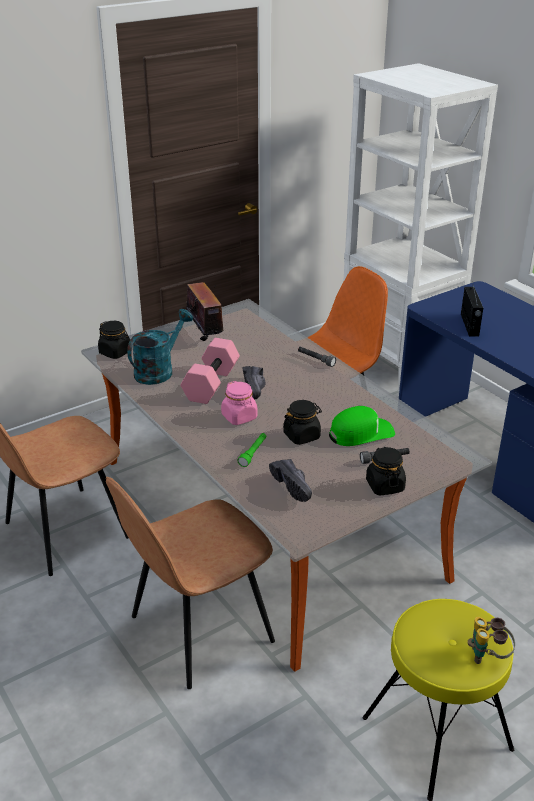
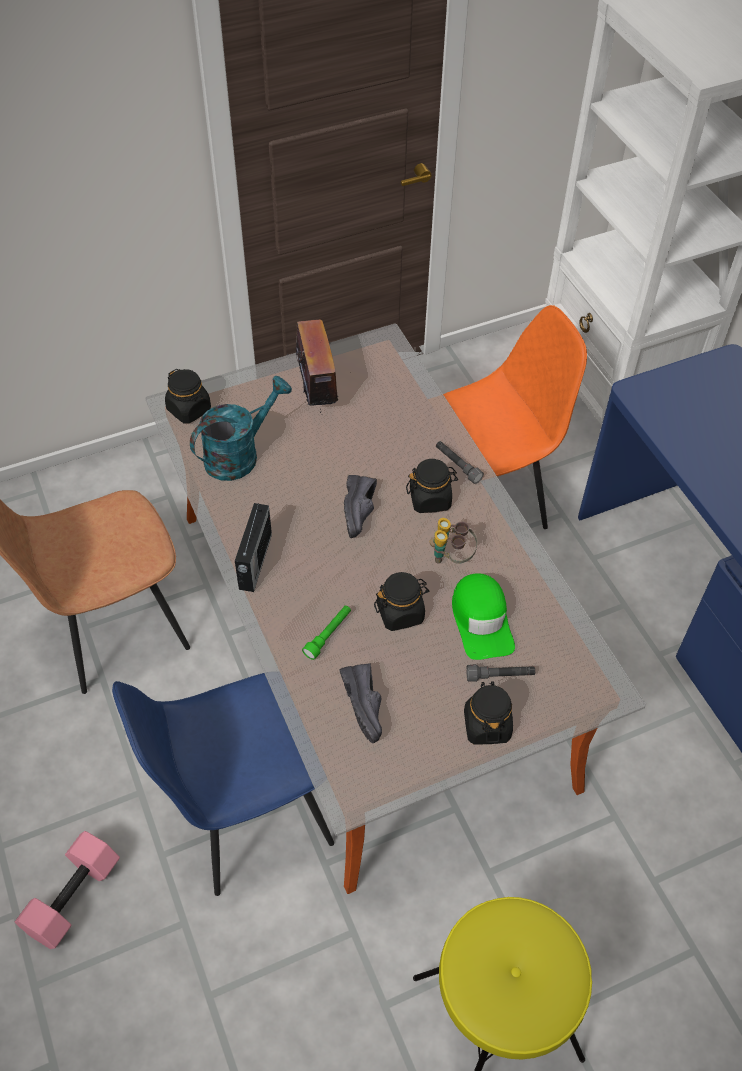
camera: 10 degrees right, 20 degrees up
(198, 630) = (245, 810): brown chair -> blue chair
(210, 383) = (302, 490): pink dumbbell -> pink dumbbell (72, 895)
(239, 417) = (326, 563): pink jar -> none
(303, 378) = (430, 499): none -> black jar
(361, 433) = (481, 621): green cap -> green cap turned 90 degrees clockwise
(469, 325) = (690, 440): radio -> radio (254, 563)
(488, 656) = (553, 1006): binoculars -> binoculars (451, 557)

